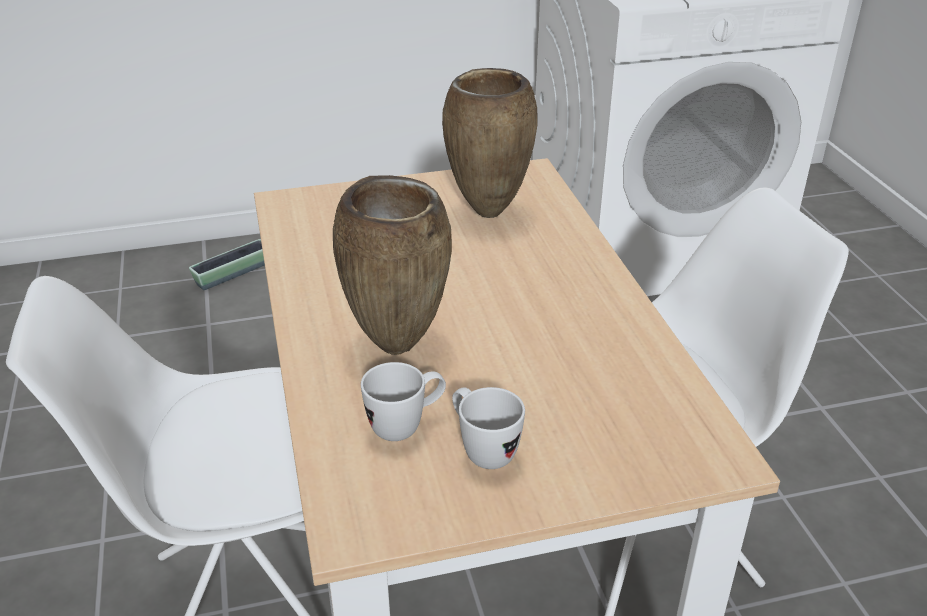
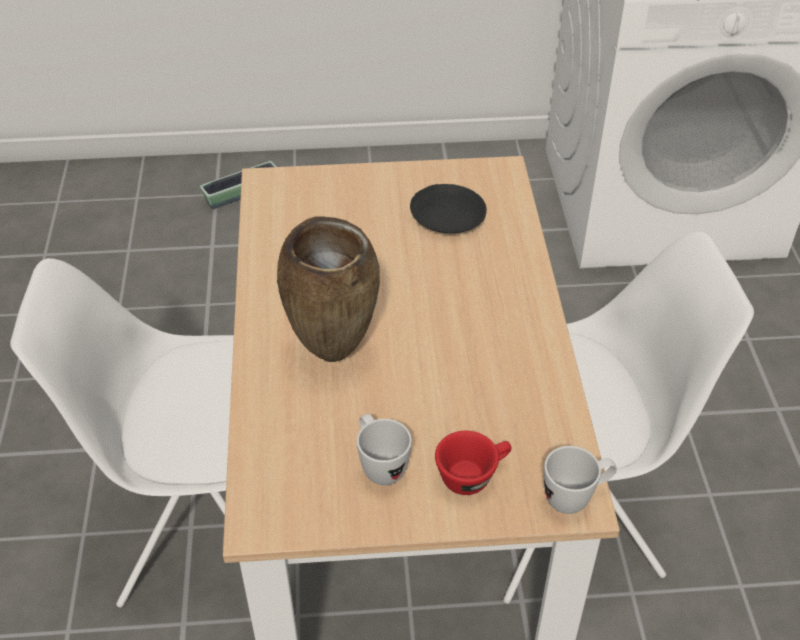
camera: 10 degrees right, 10 degrees up
(406, 426) = (323, 433): white mug -> white mug (575, 497)
(486, 213) = (447, 216): brown vase -> black plate
(594, 446) = (472, 475): none -> red cup

